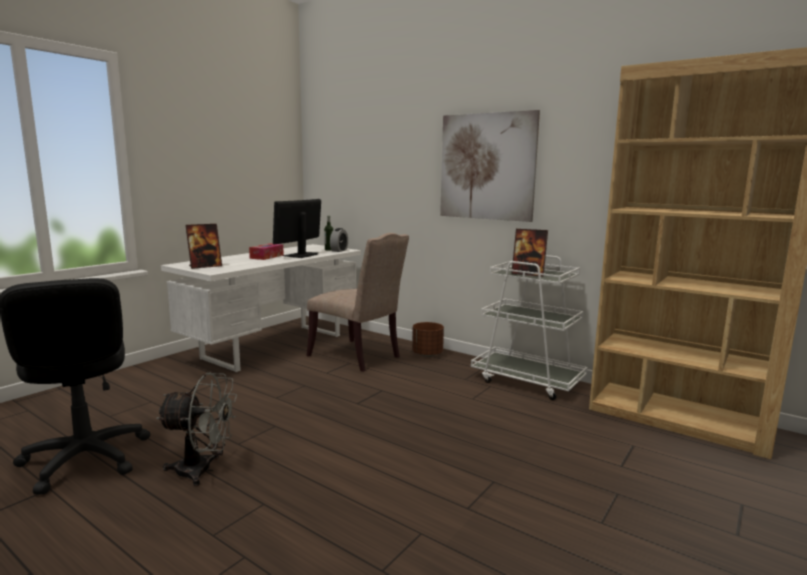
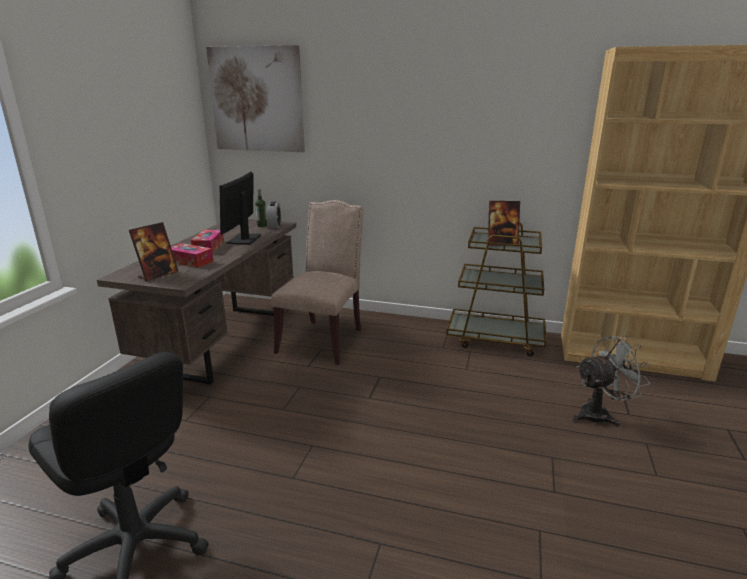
camera: 20 degrees left, 10 degrees up
(203, 470) = (285, 522): grey fan -> grey fan (600, 414)
(240, 262) = (190, 261): none -> tissue box
(275, 346) = (224, 341): white desk -> brown desk
(358, 357) = (323, 339): beige chair -> beige chair turned 90 degrees counterclockwise
(427, 354) = (386, 324): brown planter -> none
(487, 166) = (443, 133): picture -> picture (257, 100)
(527, 381) = (495, 339): white cart -> brown cart

